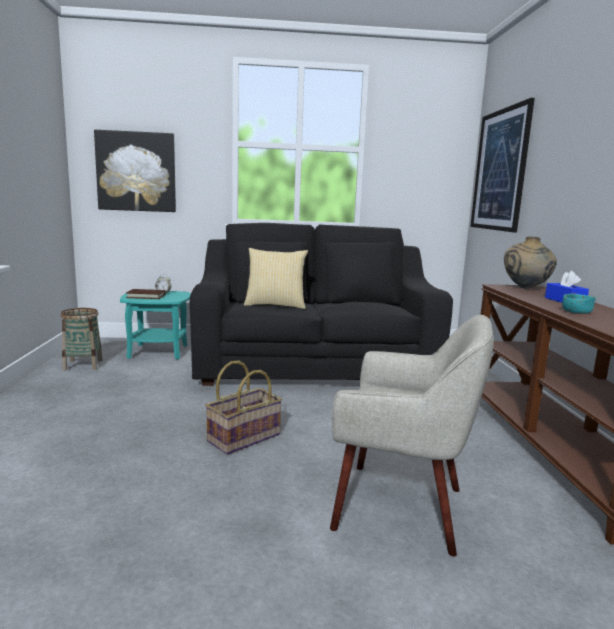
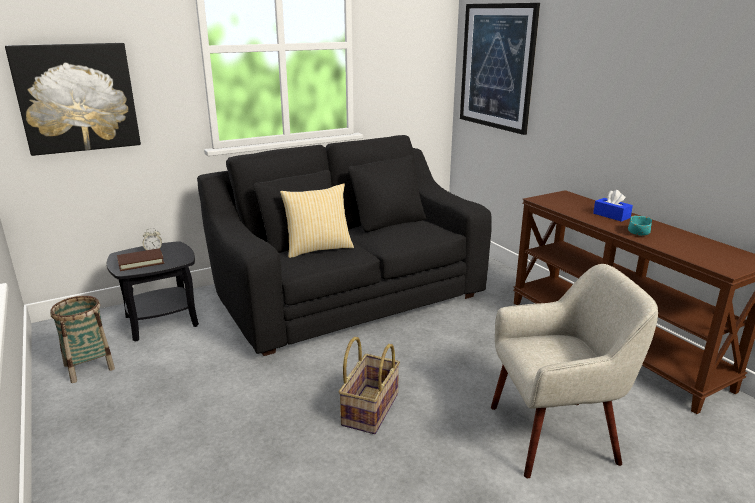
camera: 25 degrees left, 10 degrees up
(158, 352) = (162, 321): turquoise side table -> black side table
(526, 288) = (562, 199): beige vase -> none

